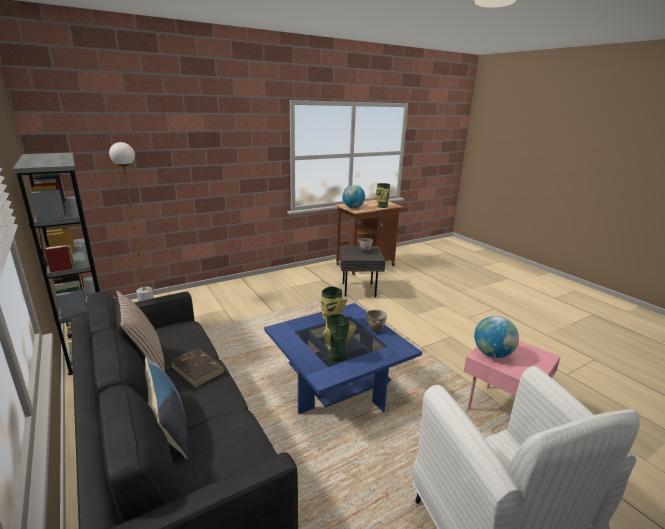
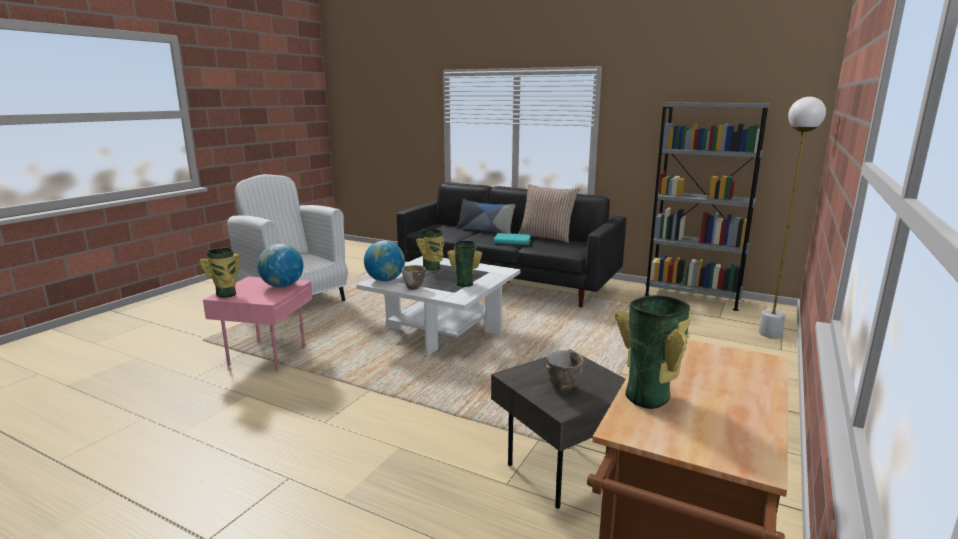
camera: 150 degrees right, 5 degrees down
(198, 369) = (512, 241): brown book -> turquoise book
(338, 385) = (443, 331): blue coffee table -> white coffee table
(353, 208) = (705, 354): globe -> globe (385, 280)
(541, 356) = (226, 294): none -> vase

